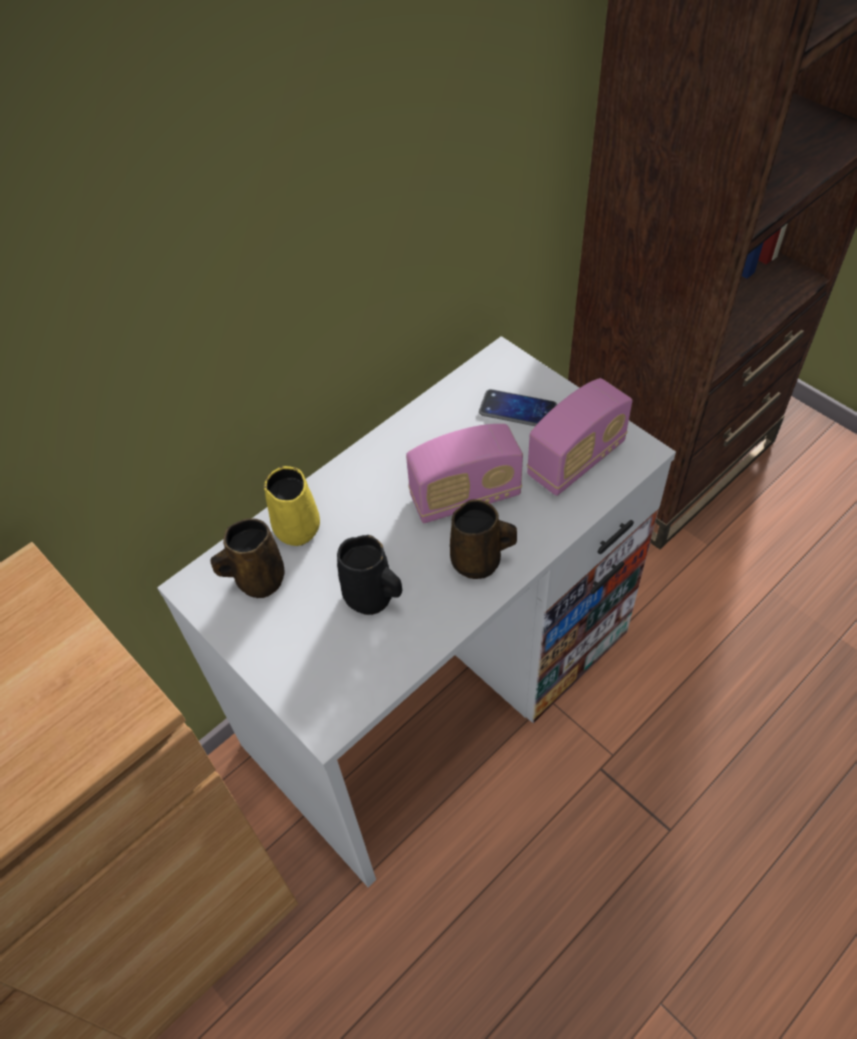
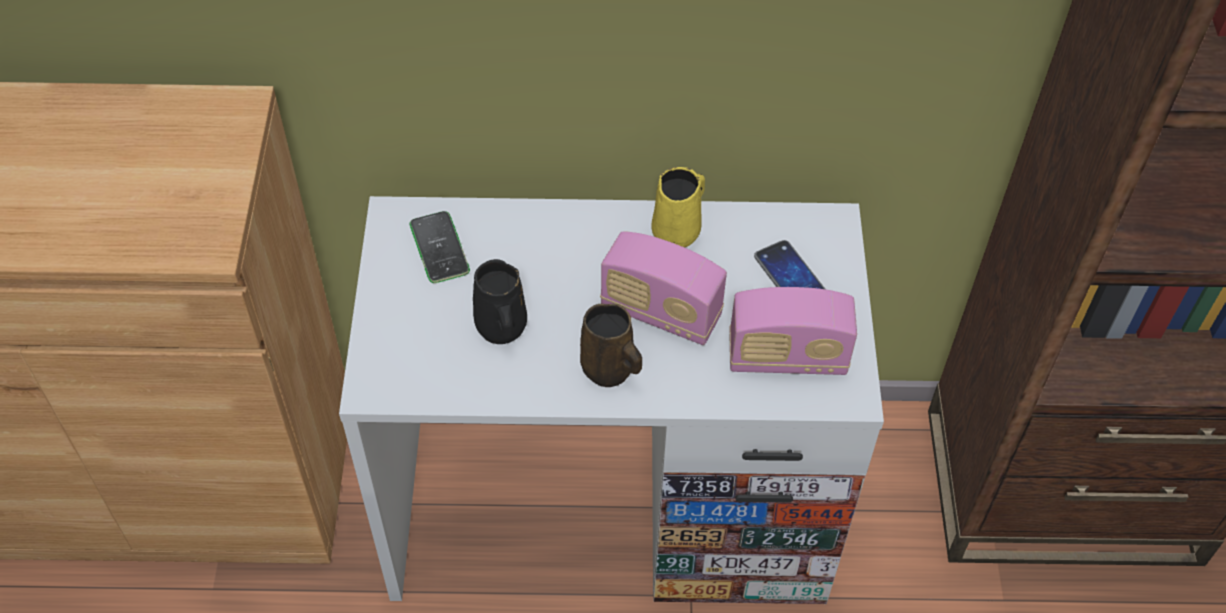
camera: 40 degrees right, 0 degrees up
(258, 580) = (439, 248): brown mug -> phone
(297, 526) = (511, 231): yellow mug -> yellow mug (678, 231)

